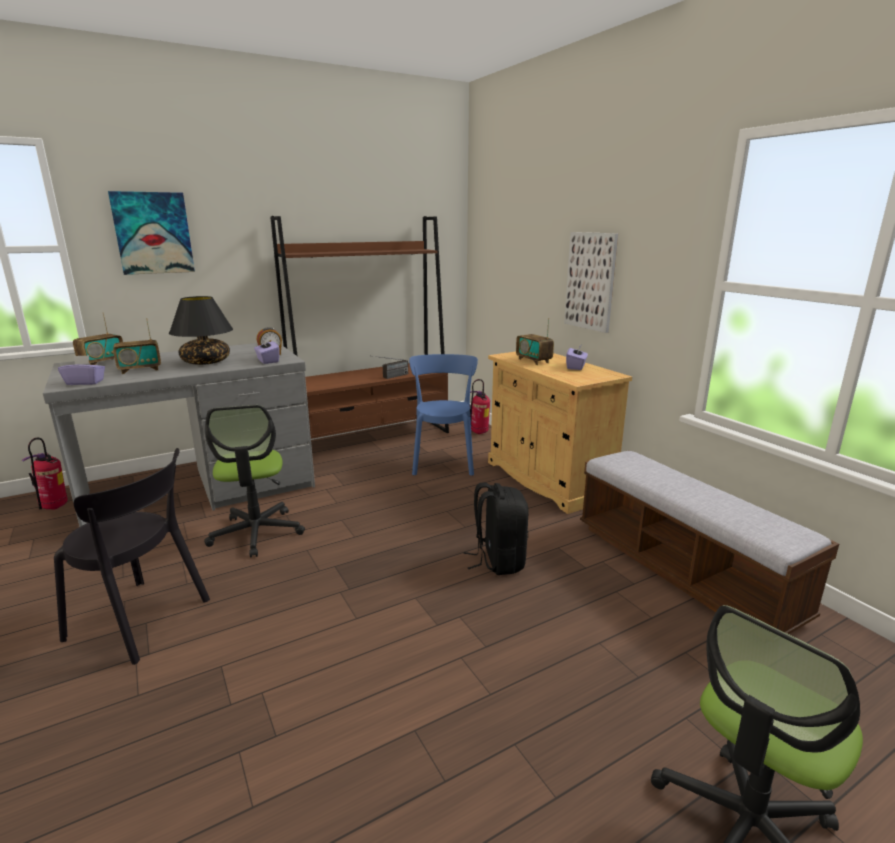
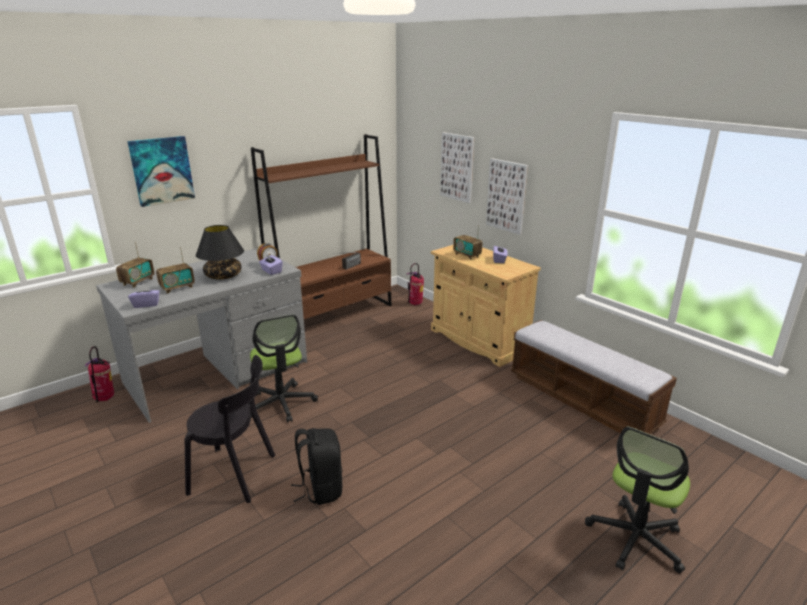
camera: 10 degrees left, 5 degrees up
(443, 461) = (397, 332): blue chair -> none
(498, 560) = (462, 406): black backpack -> black backpack (320, 489)
(532, 252) = (457, 167): none -> picture

